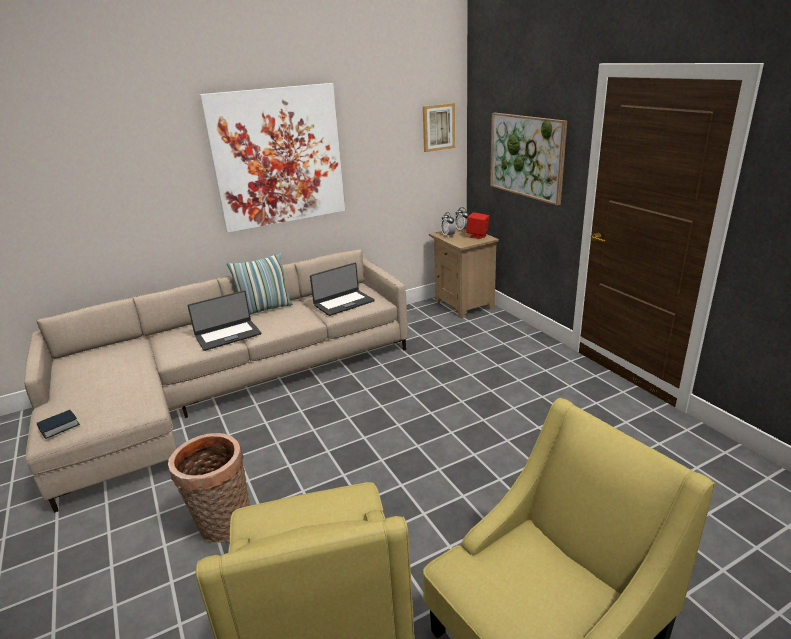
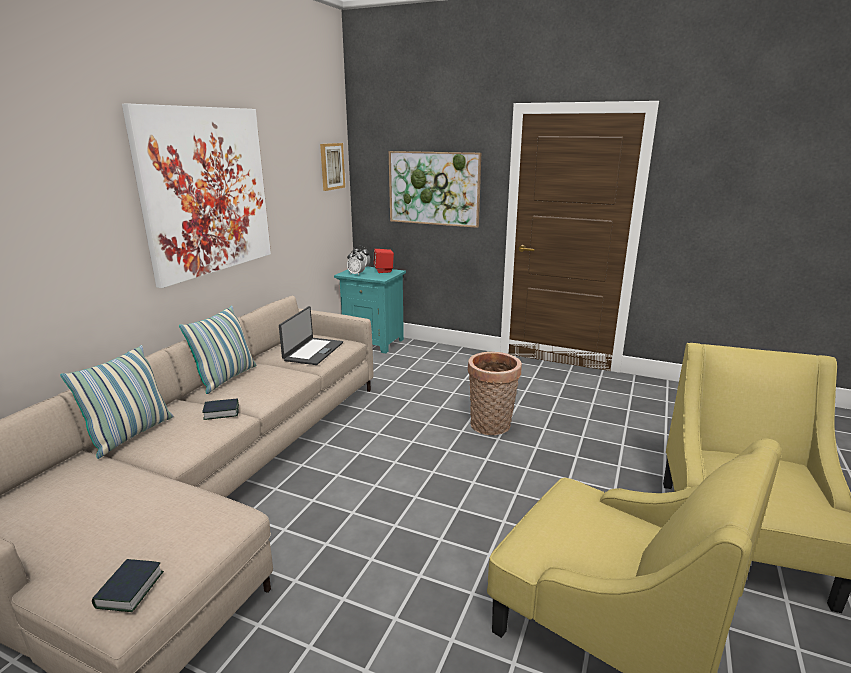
camera: 40 degrees left, 5 degrees down
(171, 334) = (131, 435): none -> pillow
(223, 526) = (406, 612): basket -> basket (491, 427)
(228, 335) = (221, 412): laptop -> book
(463, 305) = (373, 343): beige nightstand -> turquoise nightstand

